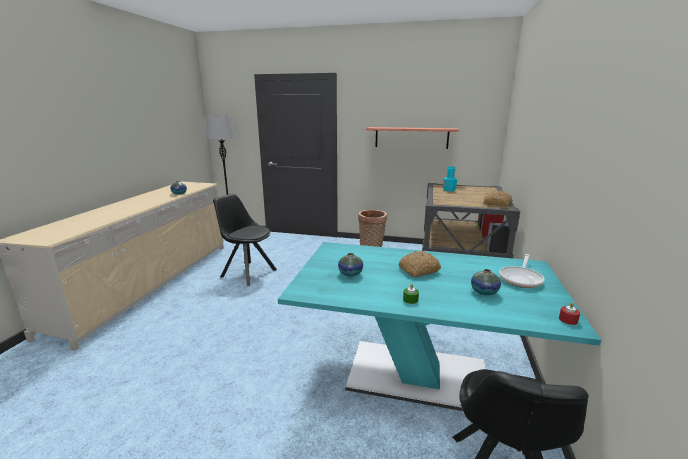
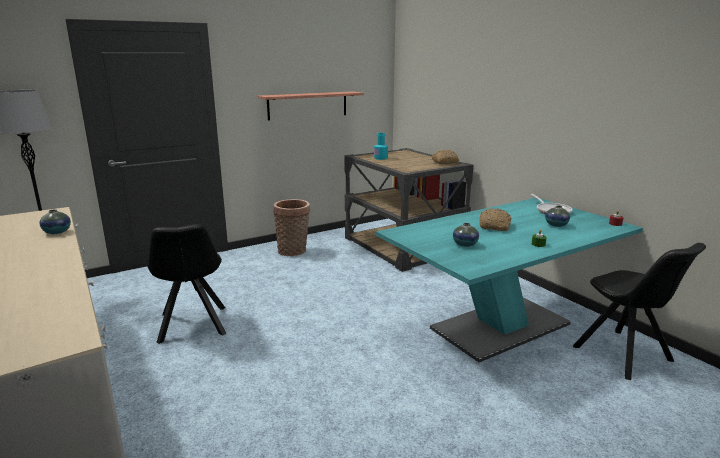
camera: 45 degrees left, 0 degrees up
(247, 273) = (193, 325): black chair -> black chair turned 90 degrees counterclockwise

